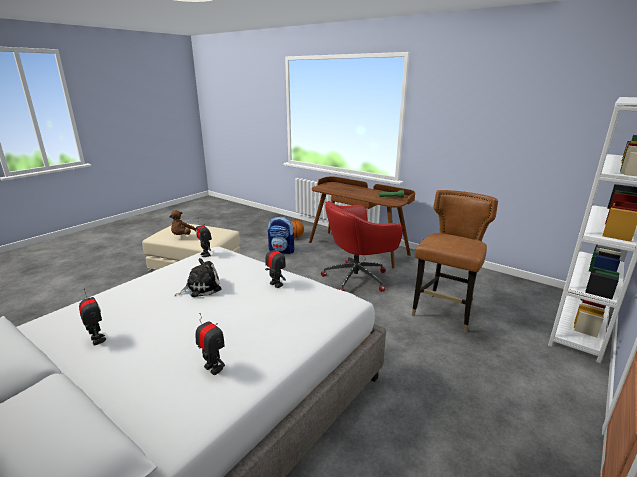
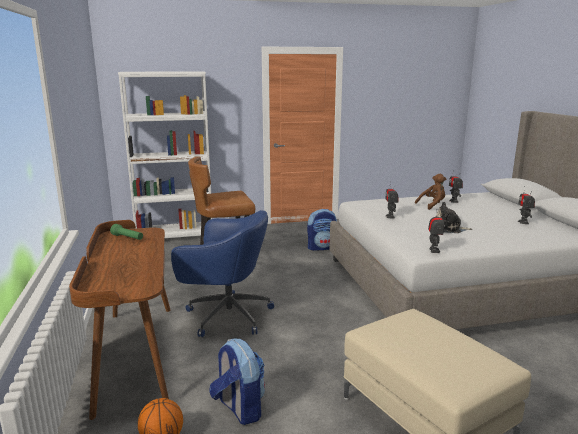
camera: 140 degrees left, 5 degrees down
(183, 236) = (449, 338): brown plush toy -> brown plush toy (432, 205)
(357, 278) = (226, 315): red office chair -> blue office chair
(426, 401) = (322, 247): none -> backpack

